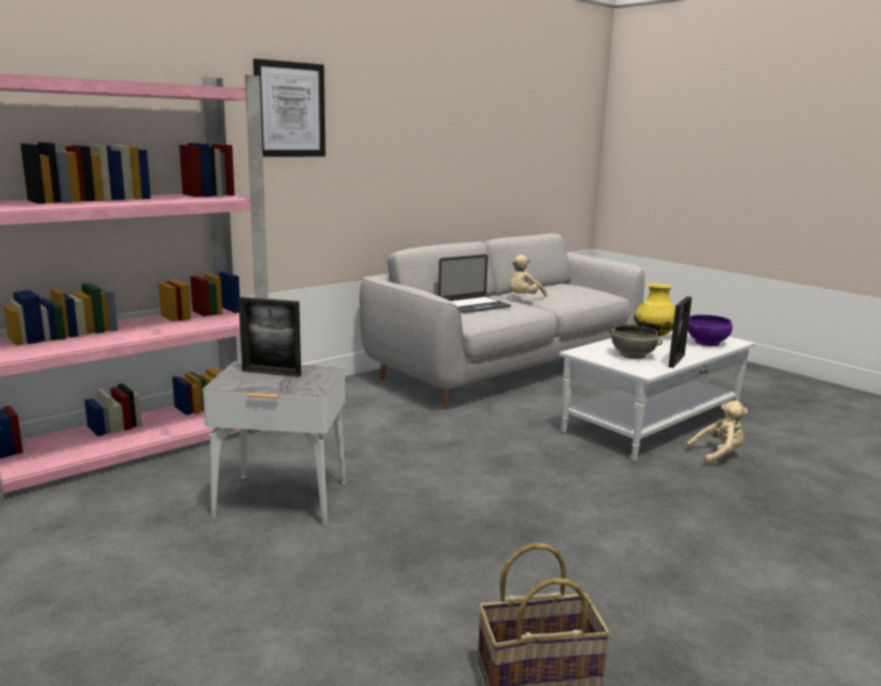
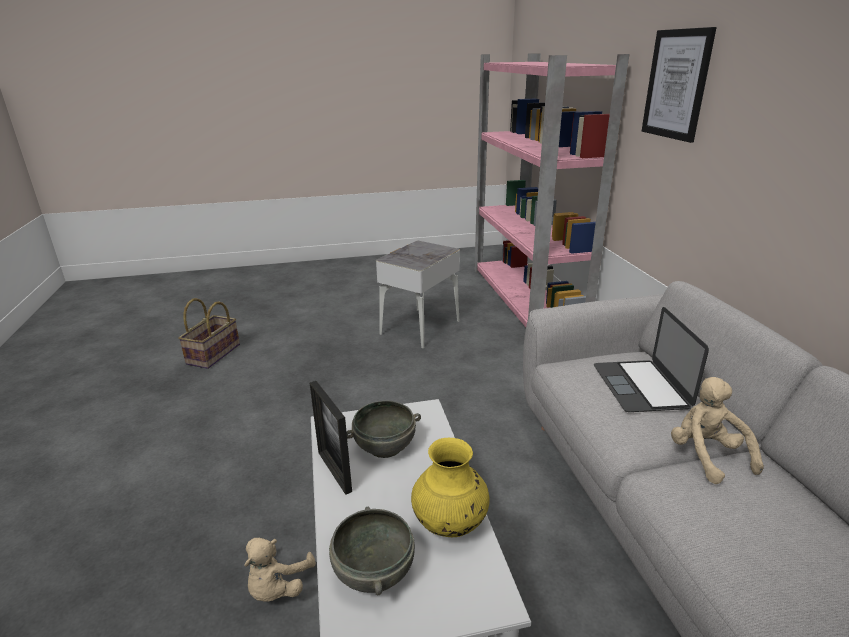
camera: 120 degrees right, 10 degrees up
(271, 373) = (426, 253): picture frame -> none
(707, 343) = (372, 571): purple bowl -> grey bowl

